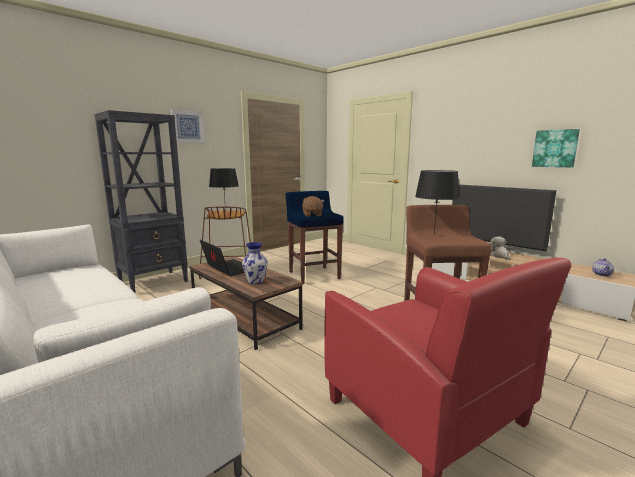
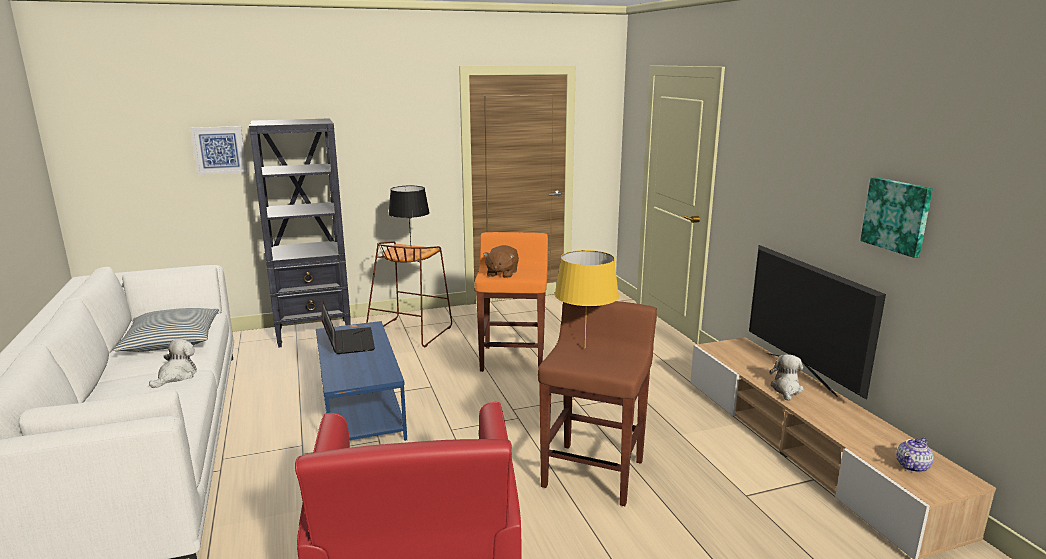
camera: 25 degrees right, 5 degrees up
(76, 284) = (171, 340): none -> pillow
(116, 305) = (176, 376): none -> plush toy
(187, 126) = (373, 125): picture -> picture (219, 150)
(243, 318) = (360, 407): brown coffee table -> blue coffee table
(255, 281) = (354, 368): vase -> none
(314, 275) = (513, 359): blue stool -> orange stool
(434, 234) = (584, 348): black table lamp -> yellow table lamp

